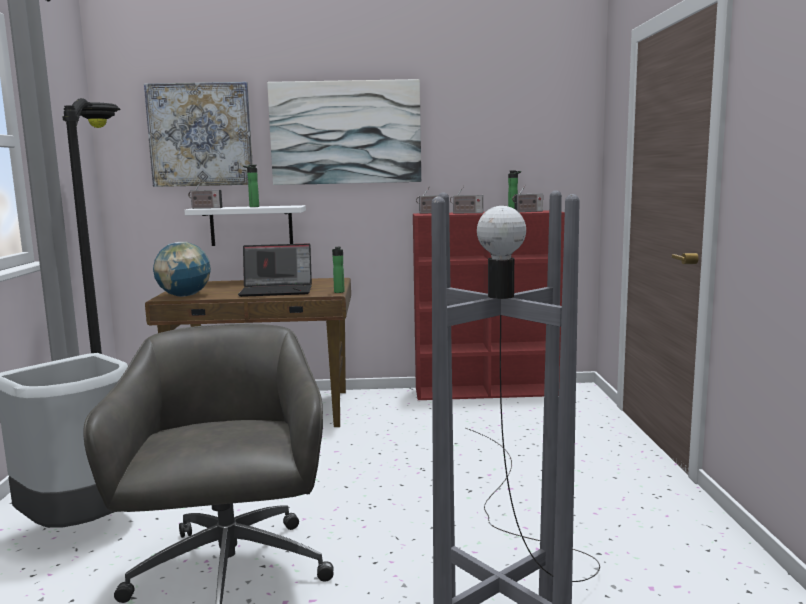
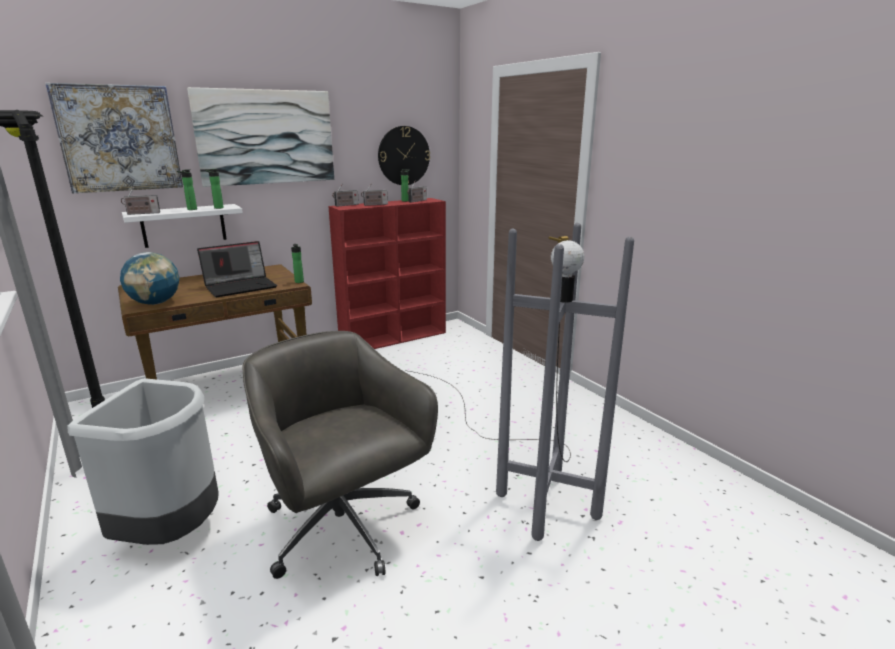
camera: 30 degrees left, 10 degrees up
(279, 206) = (217, 208): none -> bottle
(518, 155) = (403, 156): none -> wall clock

